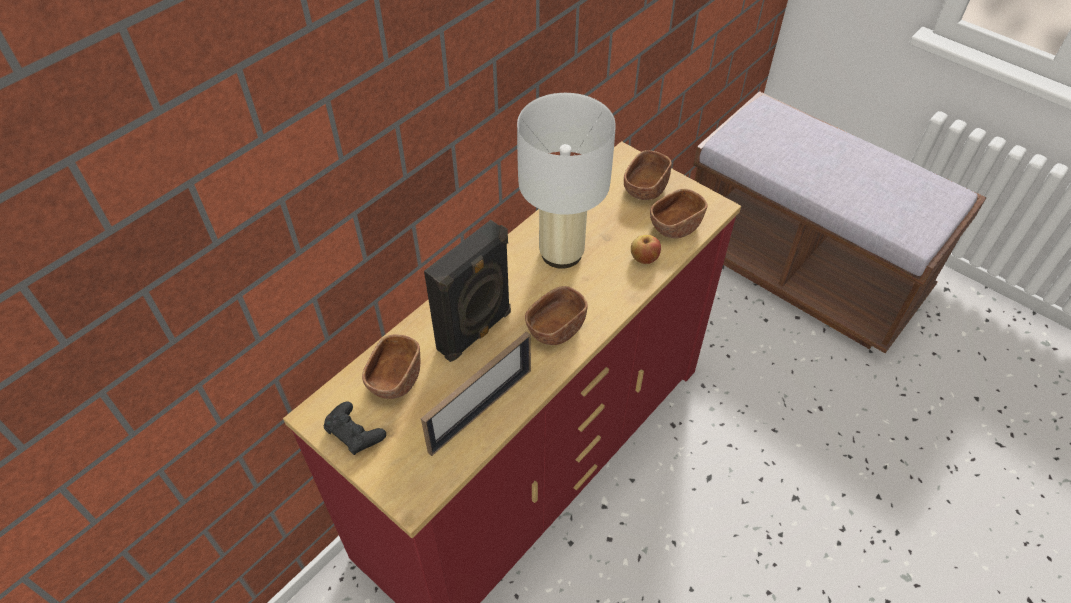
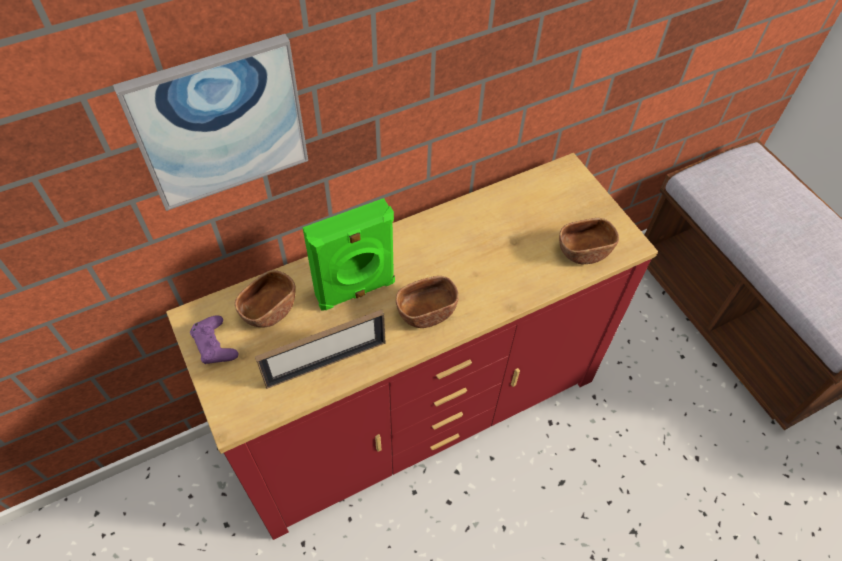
camera: 20 degrees right, 5 degrees up
(319, 182) = (220, 123): none -> picture
(354, 432) = (215, 344): black game controller -> purple game controller
(476, 332) = (356, 291): black speaker -> green speaker
(562, 254) = (466, 244): white table lamp -> none
(644, 258) = (538, 272): apple -> none
(645, 187) = (573, 205): brown bowl -> none

